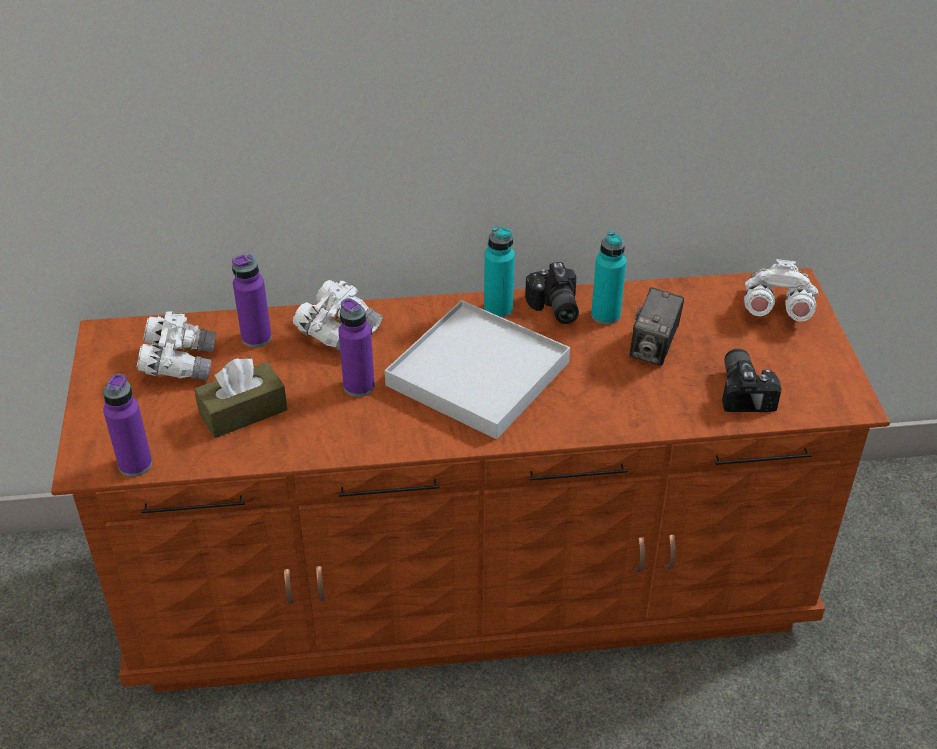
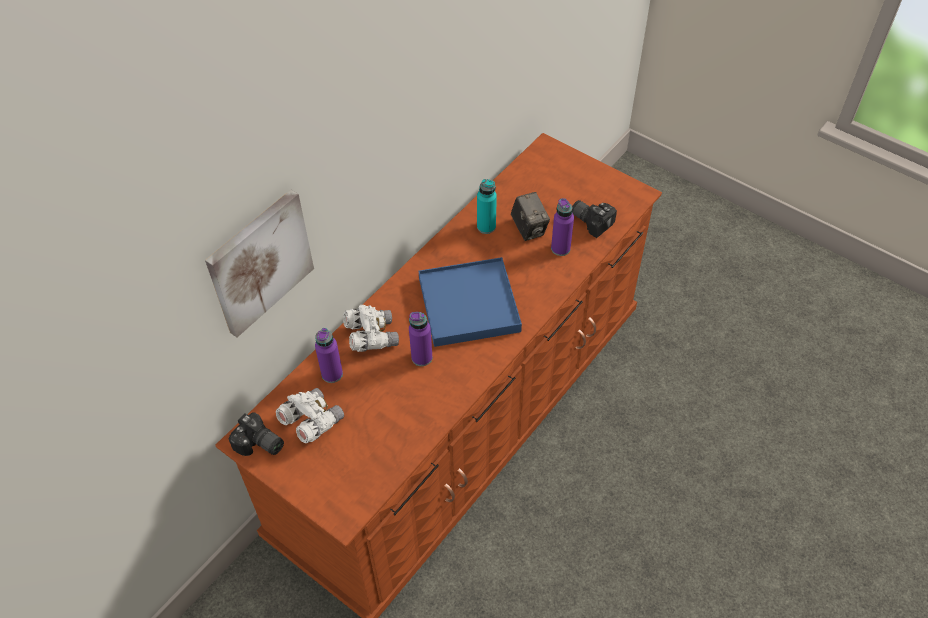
camera: 45 degrees left, 10 degrees up
(135, 464) = (369, 493): purple bottle -> purple bottle (560, 248)
(203, 112) = (259, 262): none -> picture
(243, 412) = (383, 419): brown tissue box -> none
(478, 373) = (468, 305): white tray -> blue tray
(498, 309) = (432, 262): turquoise bottle -> none
(553, 308) = (458, 241): camera -> camera (259, 445)
(775, 310) = (554, 167): white binoculars -> none

